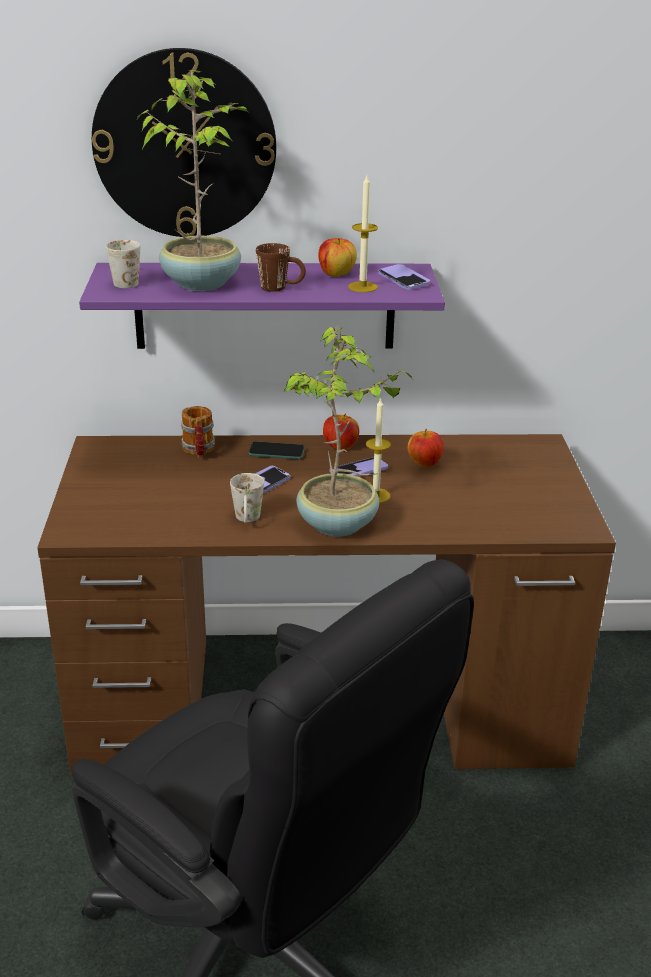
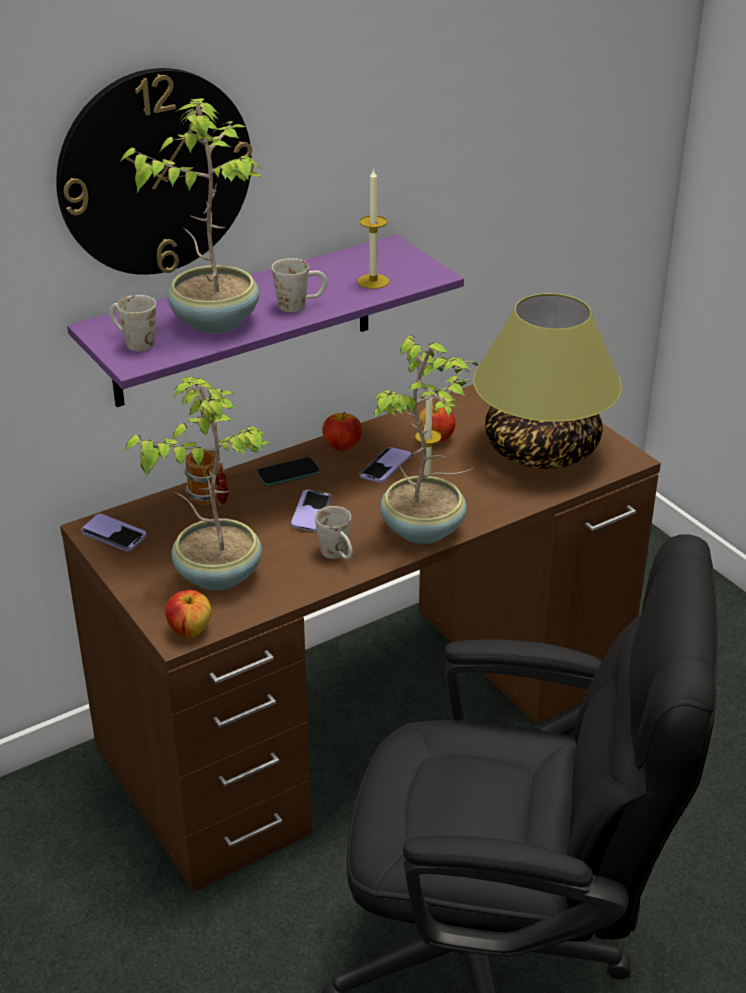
camera: 30 degrees left, 5 degrees up
(143, 502) = (217, 574): none -> potted plant
(281, 288) = (300, 305): brown mug -> white mug
(336, 274) = (330, 272): apple -> apple (189, 630)
(403, 279) = (397, 261): phone -> phone (114, 534)
(511, 498) = (542, 449): none -> table lamp

